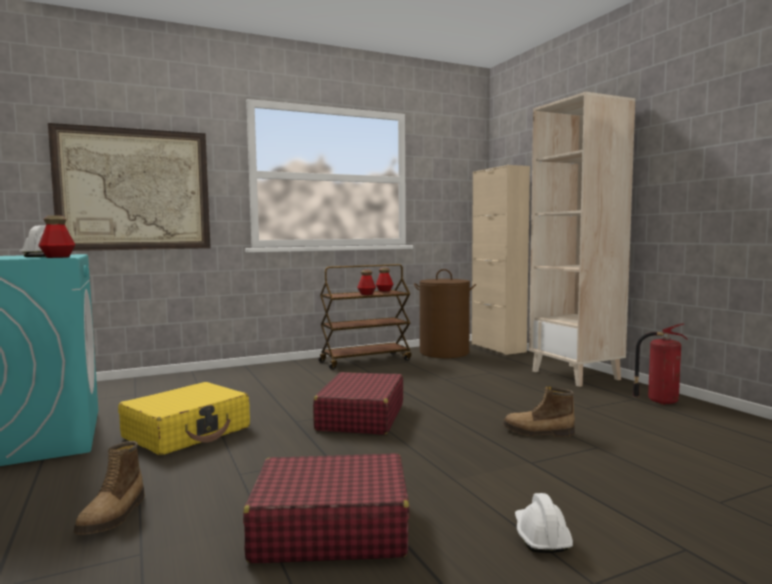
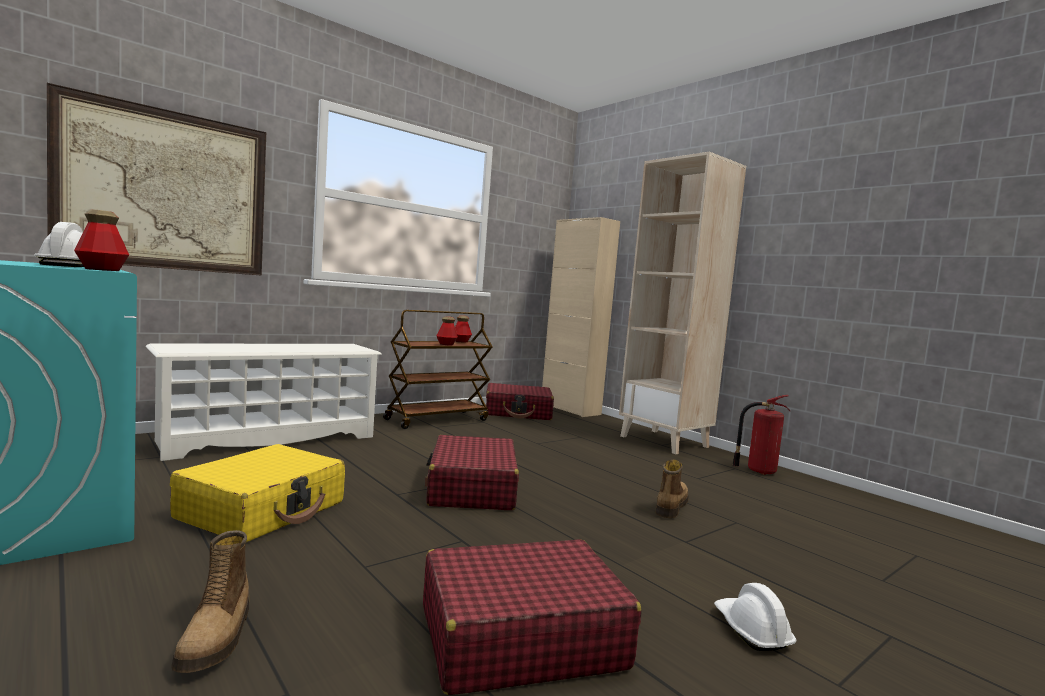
camera: 15 degrees left, 0 degrees up
(219, 380) = (269, 439): none -> white shoe rack
(444, 352) = (518, 412): brown laundry basket -> red suitcase
(538, 433) = (670, 506): boot -> boot turned 120 degrees clockwise

